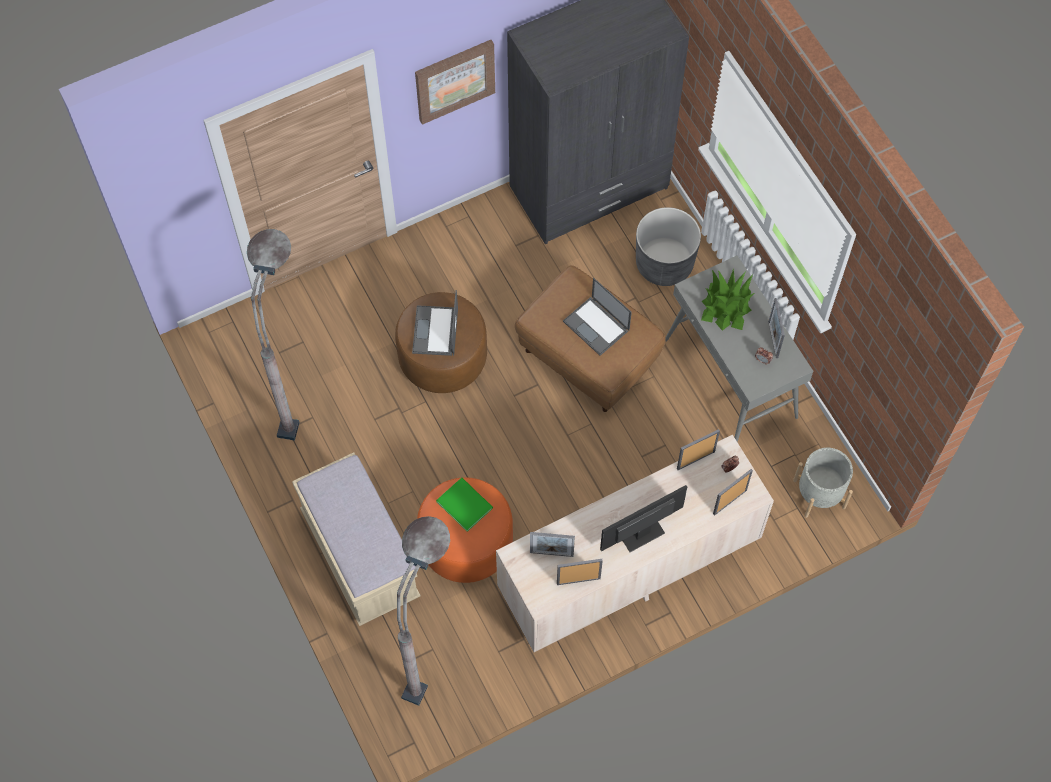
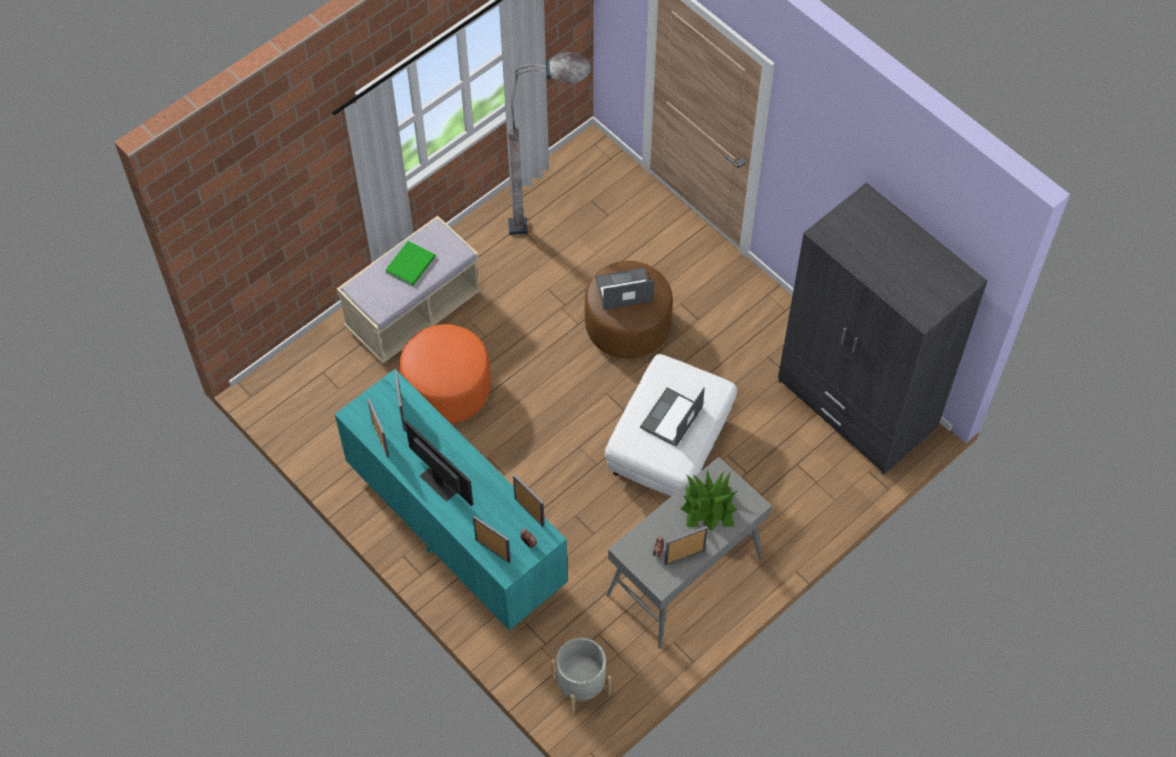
camera: 75 degrees right, 5 degrees down
(433, 653) = (335, 390): grey floor lamp -> none
(454, 80) = (821, 175): picture -> none
(464, 503) = (457, 354): green book -> green book (412, 264)
(589, 355) = (669, 446): brown ottoman -> white ottoman
(628, 569) = (455, 529): beige dresser -> turquoise dresser
(664, 263) = (794, 490): grey planter -> none

